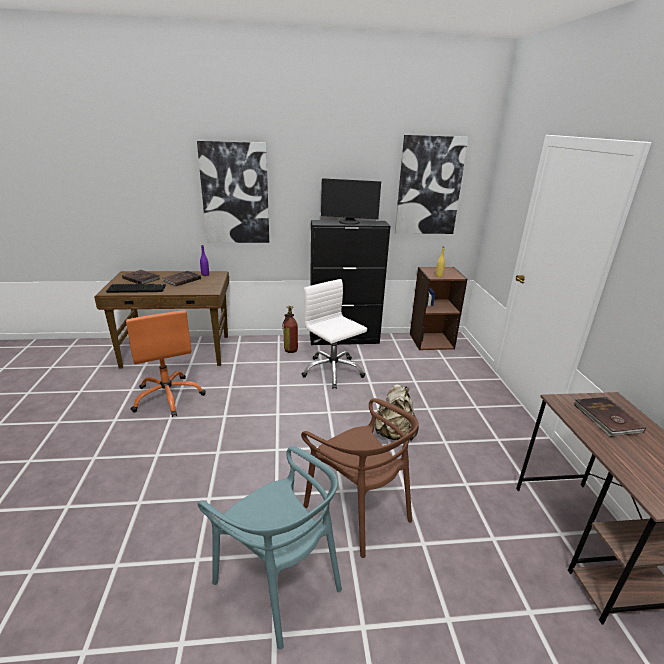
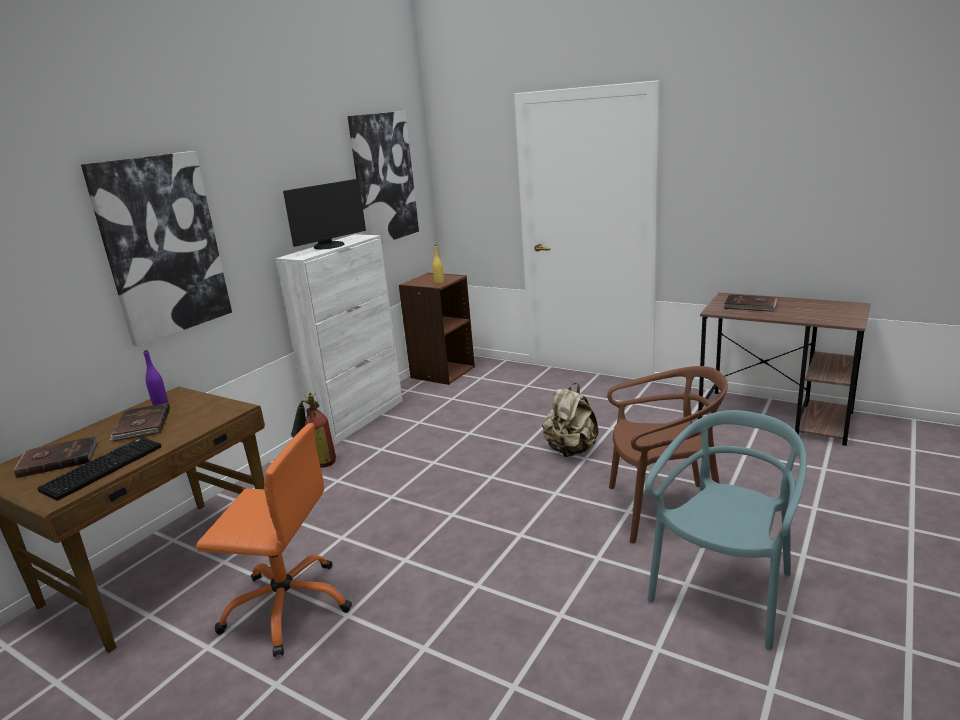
camera: 50 degrees left, 5 degrees down
(279, 581) = (725, 591): turquoise chair -> turquoise chair turned 45 degrees counterclockwise
(332, 371) = (415, 449): white office chair -> none
(344, 339) = (359, 418): black cabinet -> white cabinet

